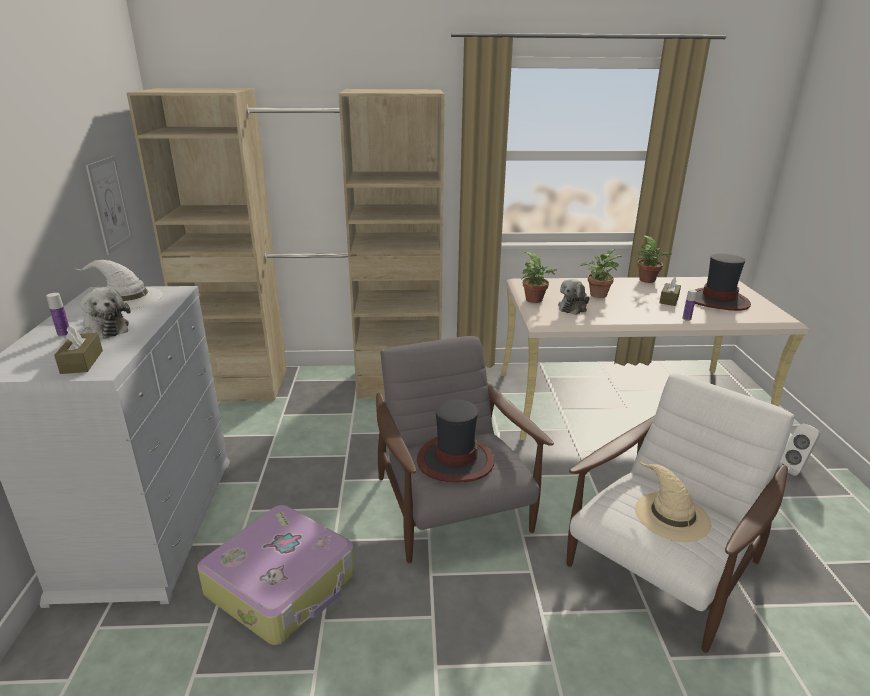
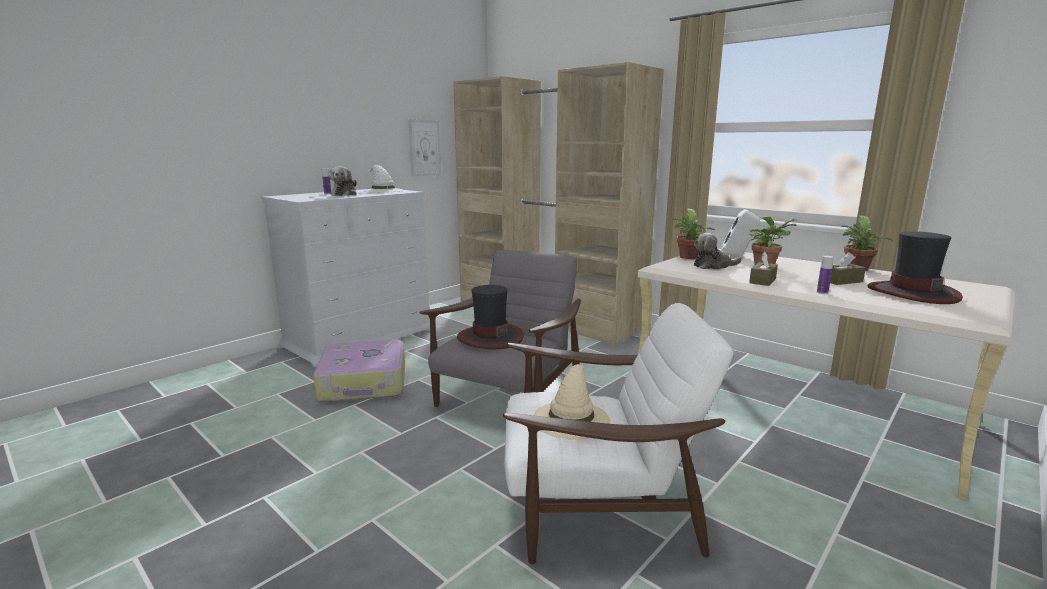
camera: 45 degrees right, 10 degrees down
(82, 362) = (306, 198): brown tissue box -> brown tissue box (762, 281)
(795, 469) = (932, 536): white speaker -> white speaker (738, 256)

